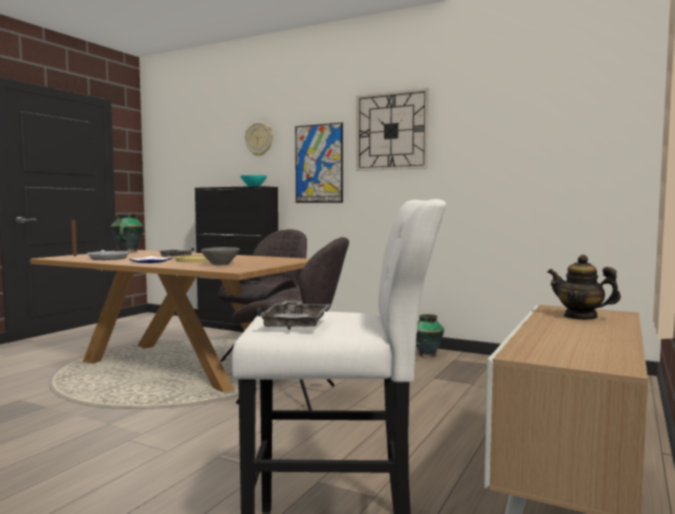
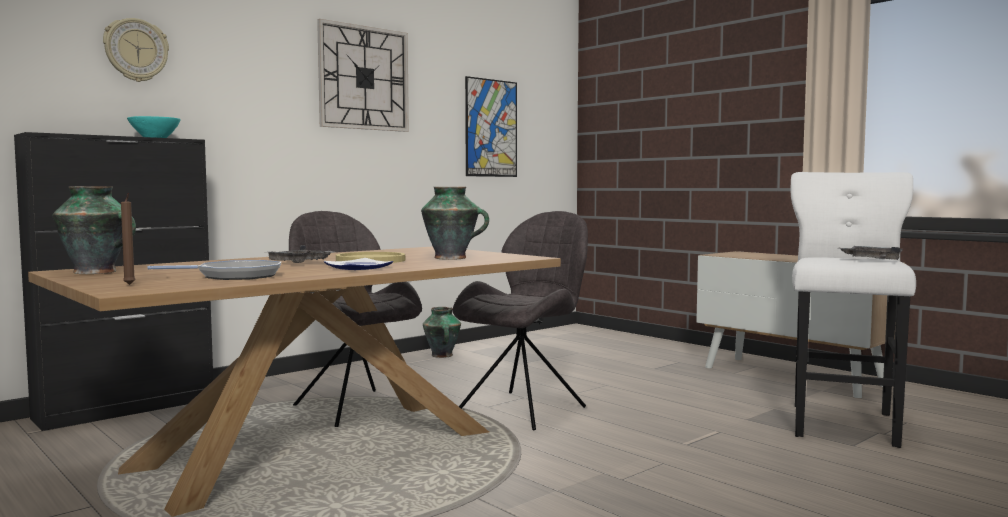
camera: 70 degrees left, 0 degrees up
(220, 264) = (452, 258): grey bowl -> vase
(319, 163) = (259, 109): picture -> picture (491, 128)
(580, 317) = (751, 255): teapot -> none

